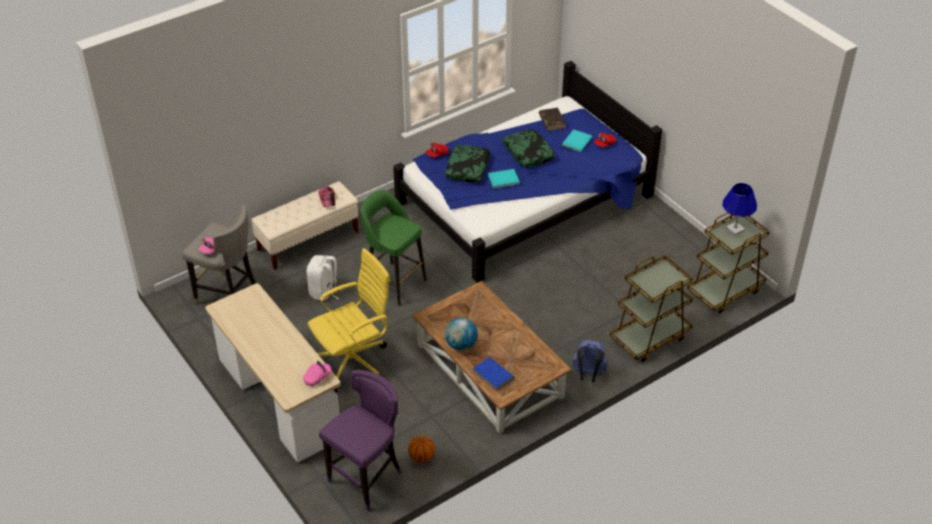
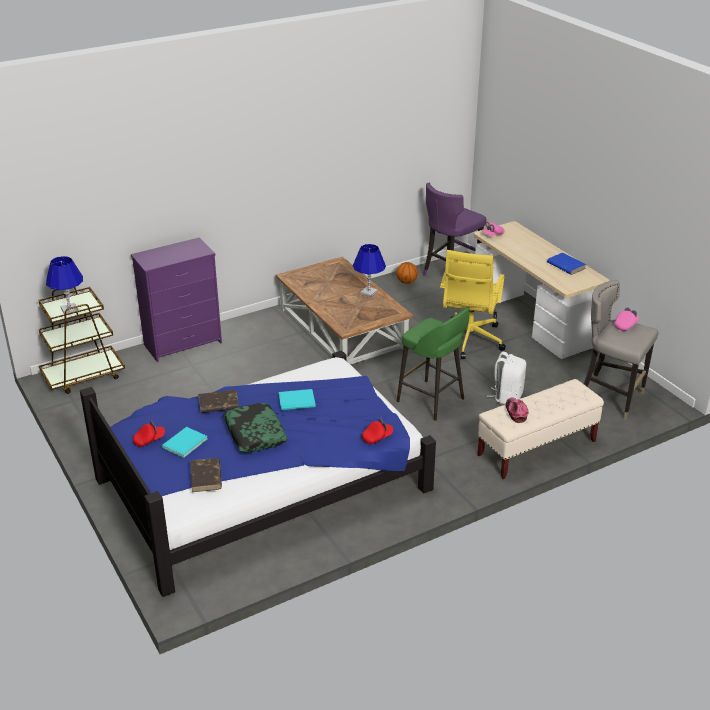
camera: 175 degrees left, 10 degrees down
(354, 362) = (468, 340): yellow office chair -> yellow office chair turned 45 degrees counterclockwise
(461, 345) = (369, 292): globe -> blue table lamp
(467, 168) = (339, 418): pillow -> none
(493, 375) = (343, 273): blue book -> blue book (565, 265)
(565, 173) = (218, 404): none -> brown book
(588, 374) = (253, 322): blue backpack -> none
(649, 337) = (183, 344): brown cart -> purple dresser

